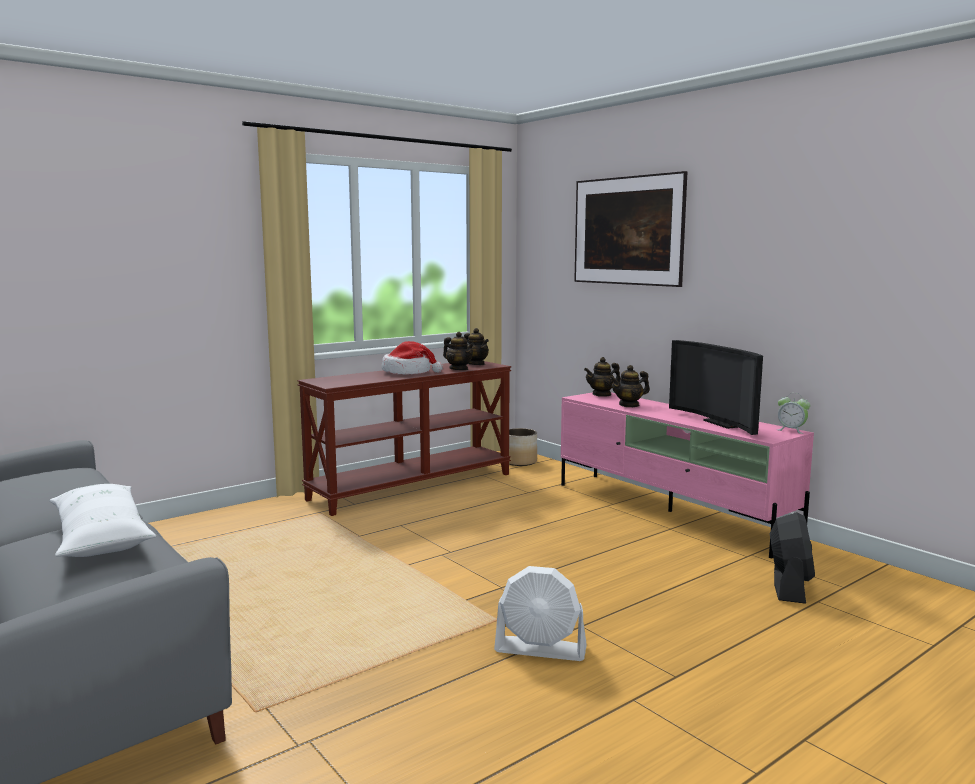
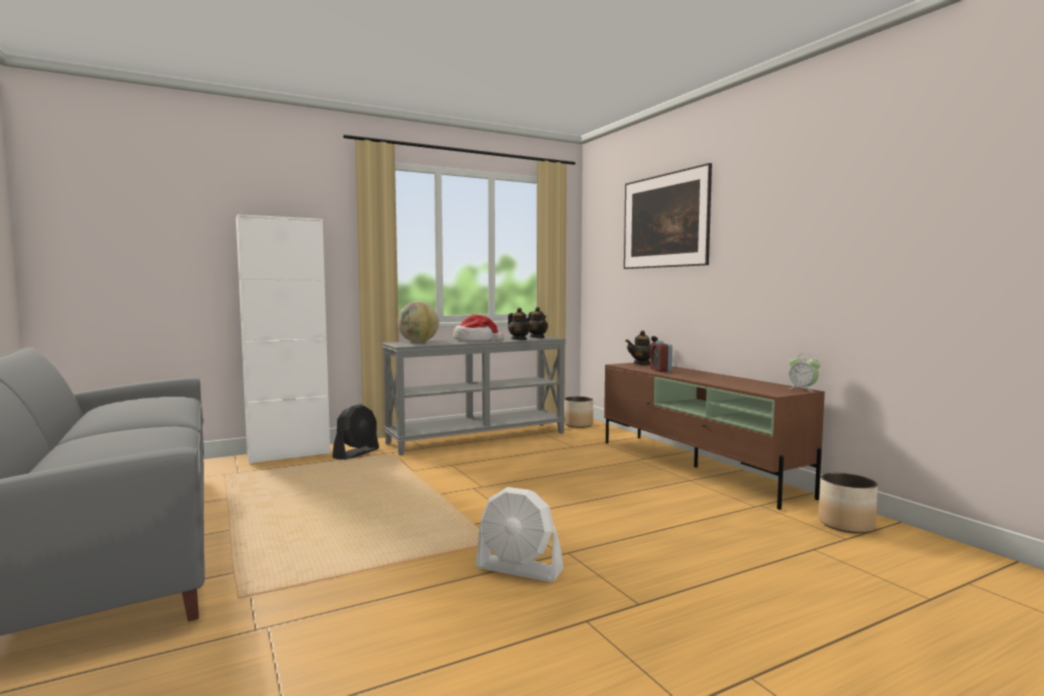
camera: 10 degrees right, 5 degrees down
(100, 536) = (137, 434): white pillow -> none
(192, 523) = (288, 454): none -> white cabinet
(343, 378) = (418, 342): none -> globe
(412, 486) = (477, 438): brown console table -> grey console table
(629, 405) = (660, 370): teapot -> alarm clock
(671, 511) = (696, 467): pink tv stand -> brown tv stand
(723, 423) = (739, 383): television -> none
(789, 586) = (788, 534): black fan -> black fan (356, 453)
(838, 570) = (845, 524): none -> planter

